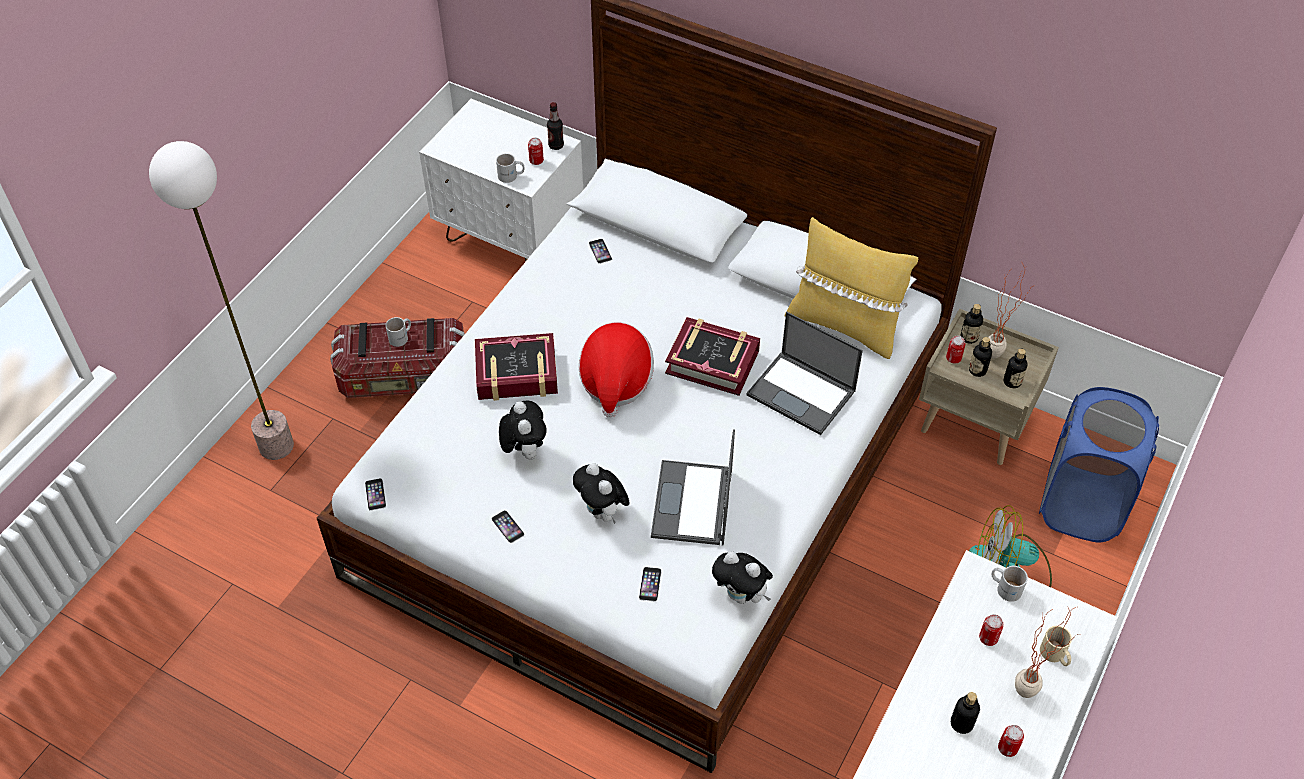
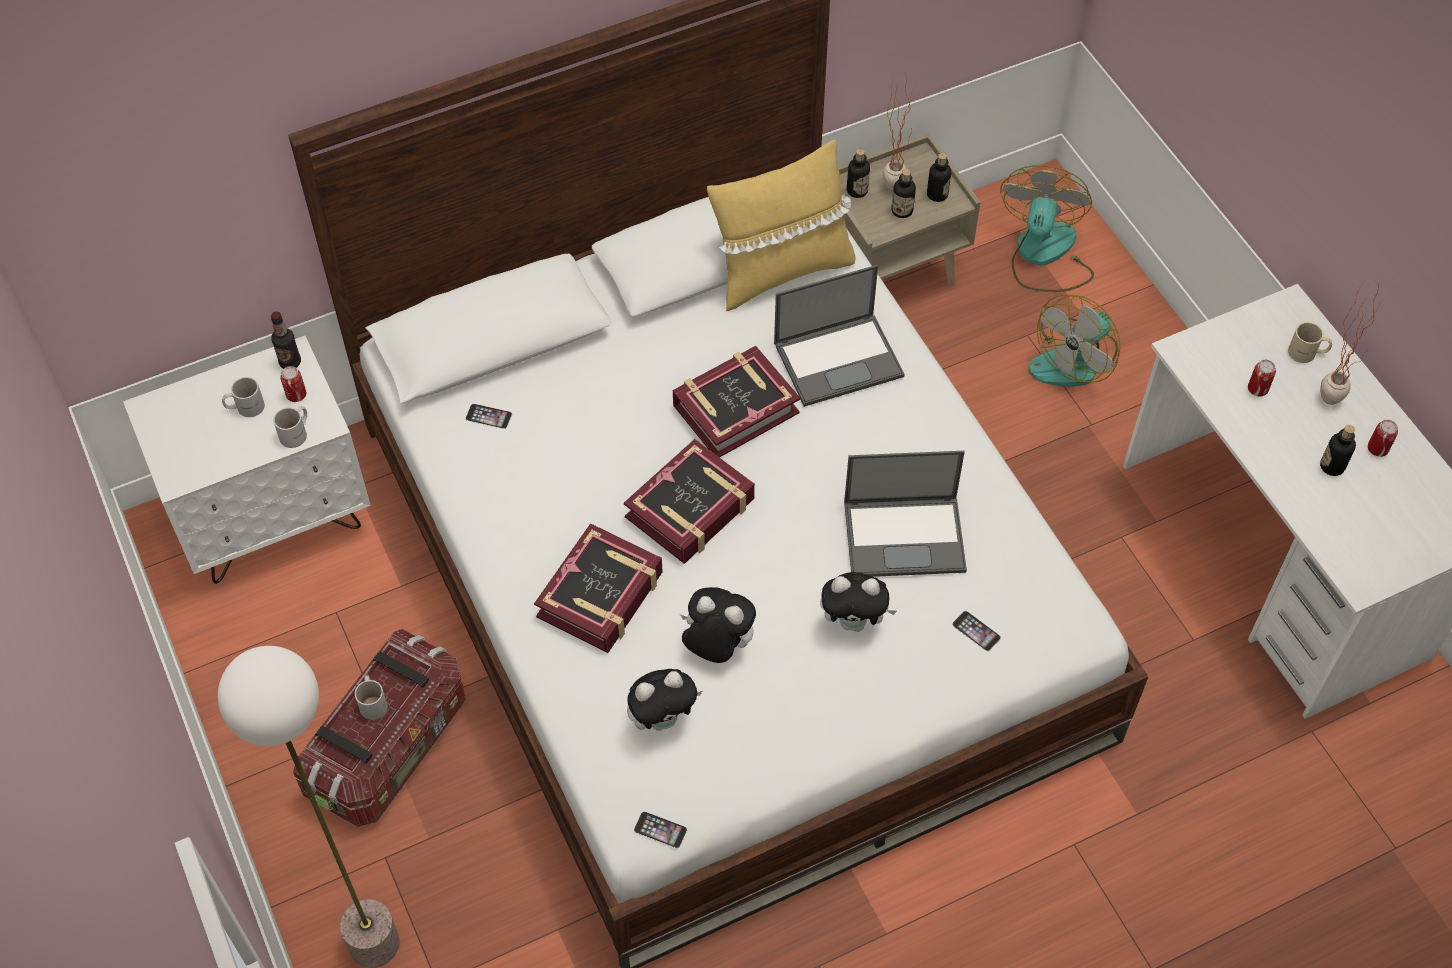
camera: 55 degrees left, 5 degrees up
(507, 526) = (807, 720): phone -> none
(615, 381) = (690, 509): hat -> book
(692, 504) = (906, 536): laptop -> laptop turned 45 degrees counterclockwise
(741, 595) = (1045, 561): plush toy -> plush toy (663, 718)
(953, 358) = (872, 219): can -> none
(1005, 587) = (1213, 341): white mug -> white mug (245, 406)
(1081, 504) = (1043, 256): blue laundry basket -> fan

